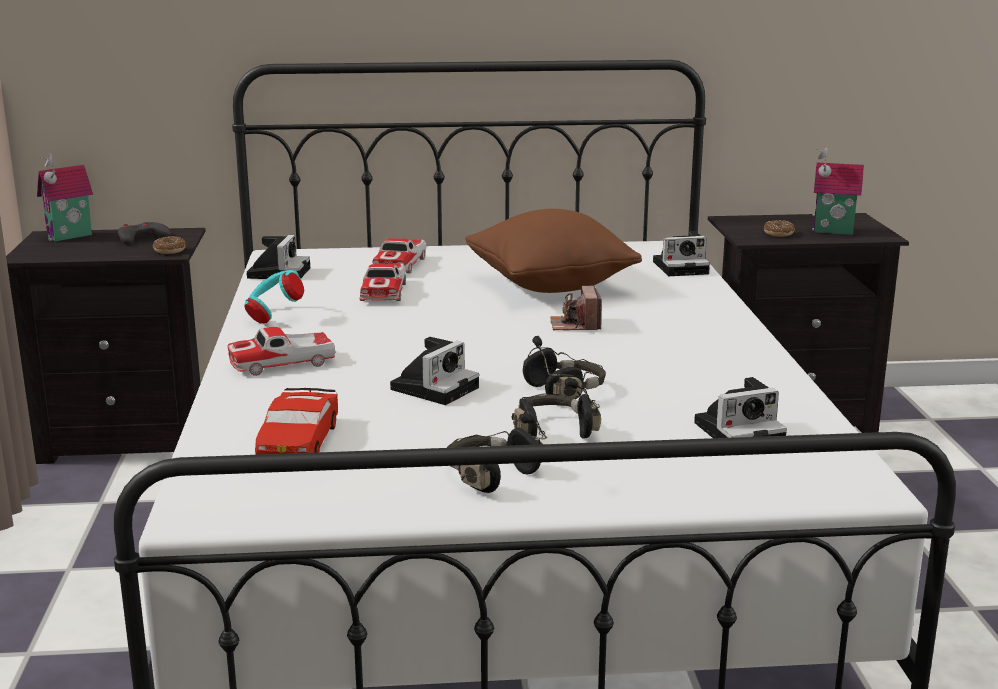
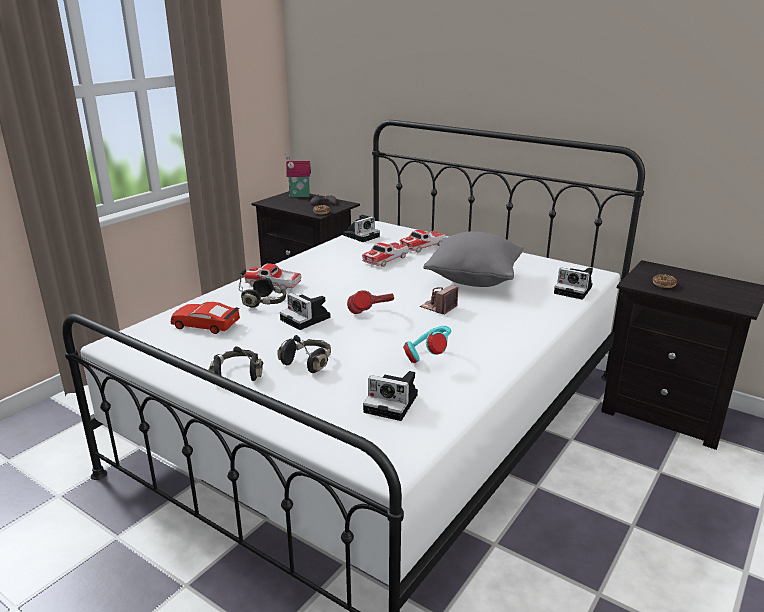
camera: 40 degrees right, 5 degrees up
(273, 316) = (316, 258): turquoise headphones -> turquoise headphones (428, 357)
(298, 441) = (206, 325): red toy car -> red toy car turned 60 degrees clockwise
(435, 387) = (307, 319): camera -> camera turned 60 degrees clockwise
(511, 357) = (371, 315): none -> red headphones
(550, 286) = (474, 280): brown pillow -> grey pillow
(565, 391) = (357, 343): black headphones -> black headphones (265, 302)
(833, 232) = (708, 294): toy house -> none

